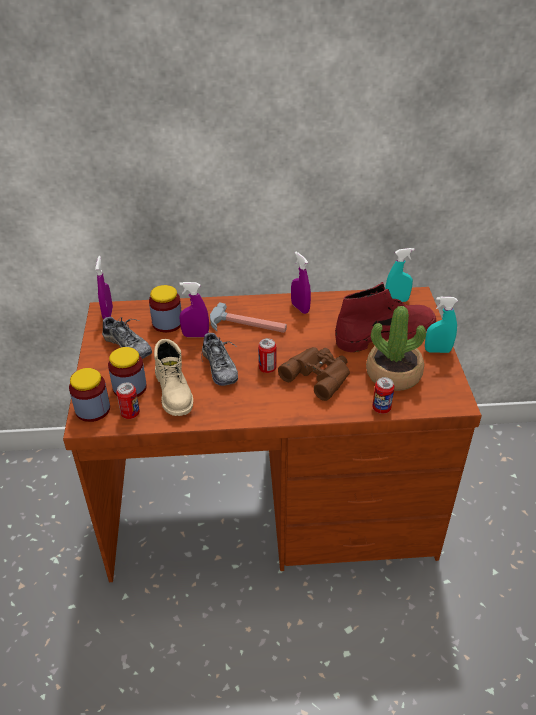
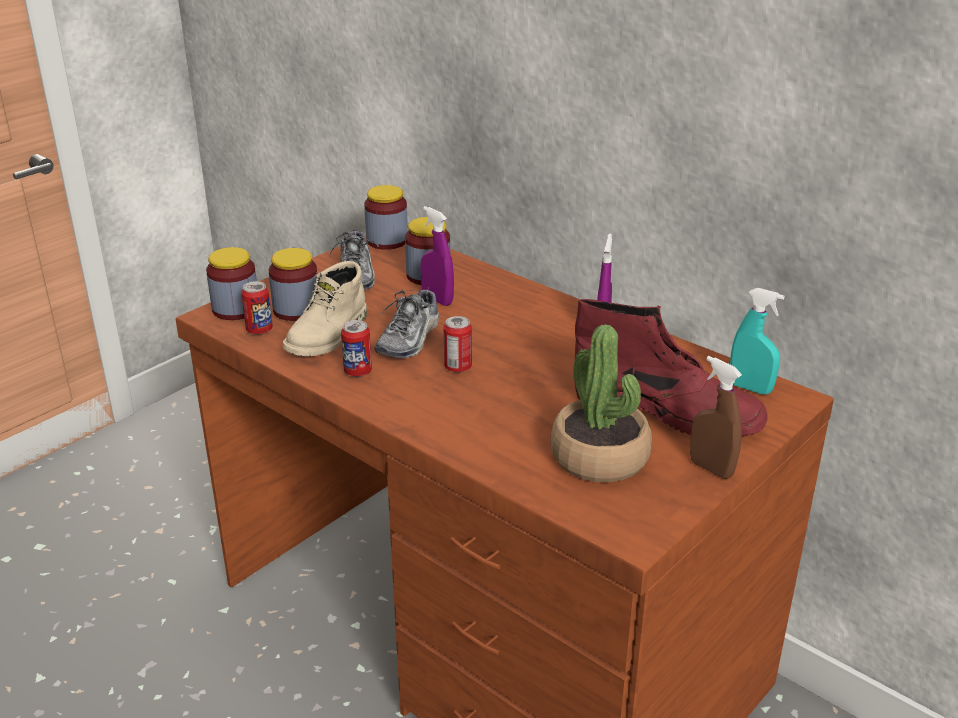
camera: 45 degrees right, 10 degrees down
(108, 313) = (387, 241): purple spray bottle -> jar
(247, 326) = (507, 319): hammer -> none
(318, 375) = (504, 405): brown binoculars -> none
(381, 408) = (519, 480): can -> can (358, 371)
(437, 350) = (711, 469): turquoise spray bottle -> brown spray bottle

